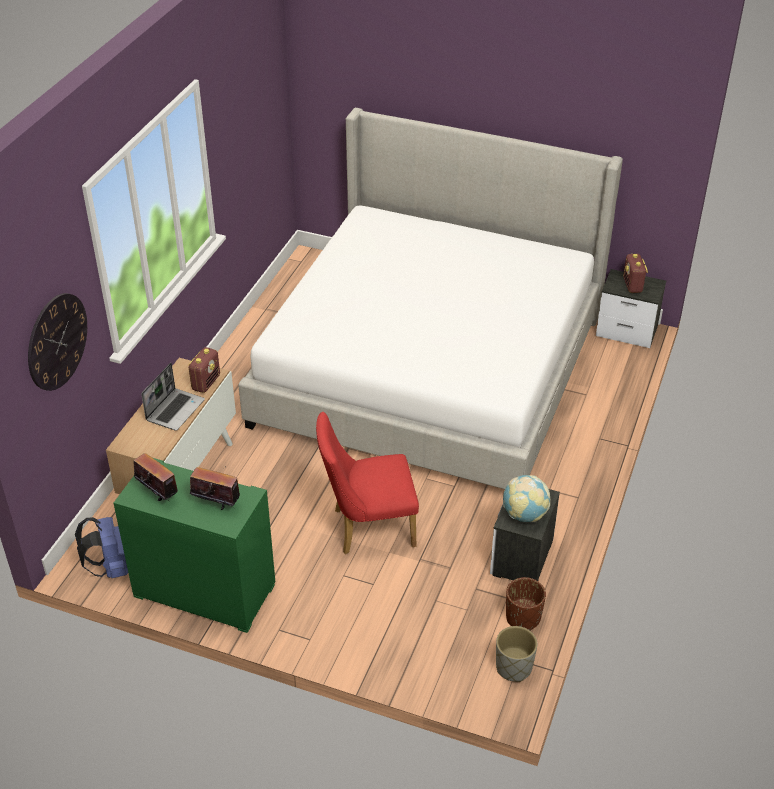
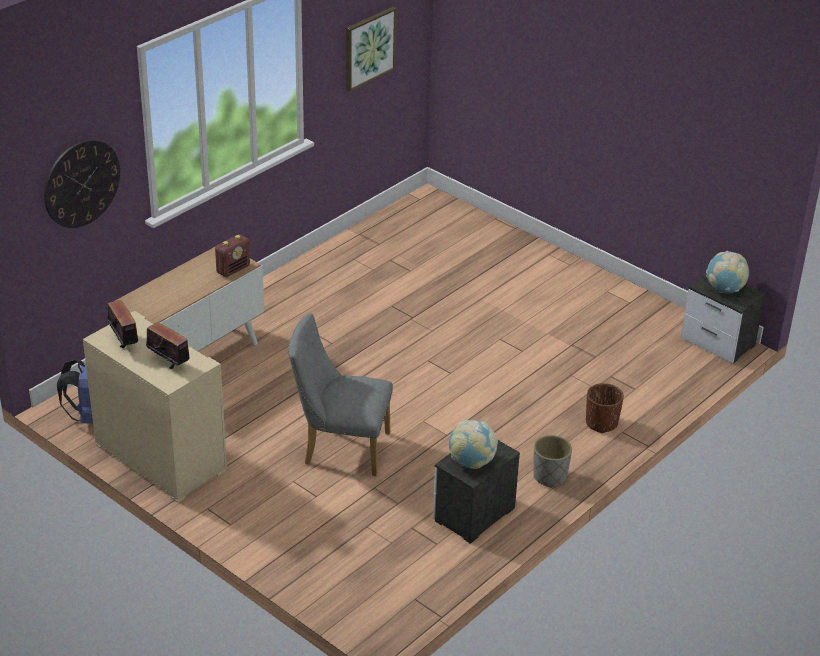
camera: 20 degrees right, 5 degrees down
(175, 410) = (192, 285): laptop -> none
(204, 591) = (159, 458): green dresser -> beige dresser
(251, 132) = (369, 48): none -> picture
(367, 528) = (340, 448): red chair -> grey chair
(430, 368) = (489, 325): bed -> none
(514, 668) = (405, 604): grey planter -> grey planter (550, 477)
(523, 618) = (441, 565): brown planter -> brown planter (601, 423)
(632, 285) = (725, 289): radio -> globe

